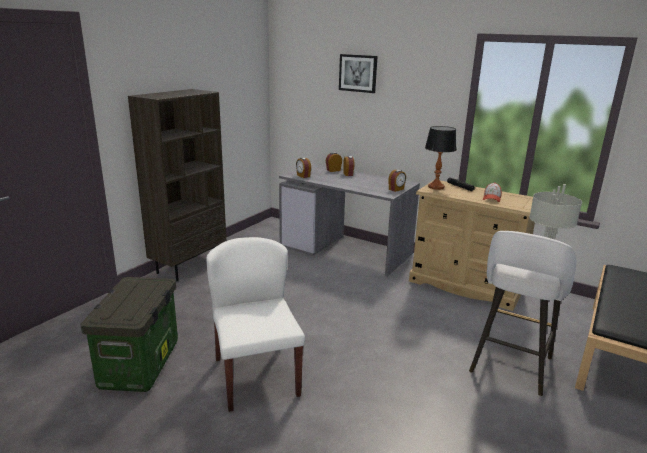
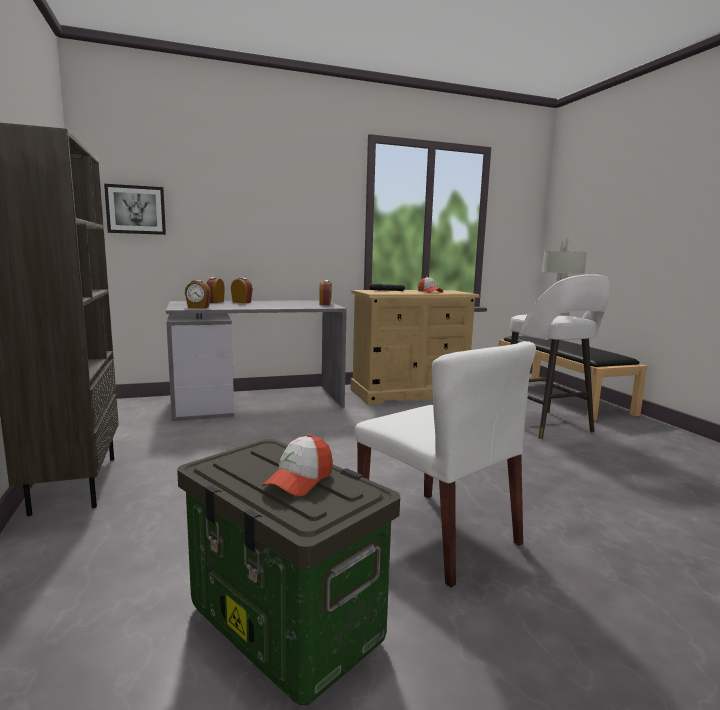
camera: 50 degrees left, 10 degrees down
(130, 302) = (299, 480): none -> cap
(256, 376) = (439, 534): white chair -> white chair turned 150 degrees counterclockwise
(358, 73) = (230, 174): picture -> picture (136, 210)
(436, 187) = (372, 292): table lamp -> none

